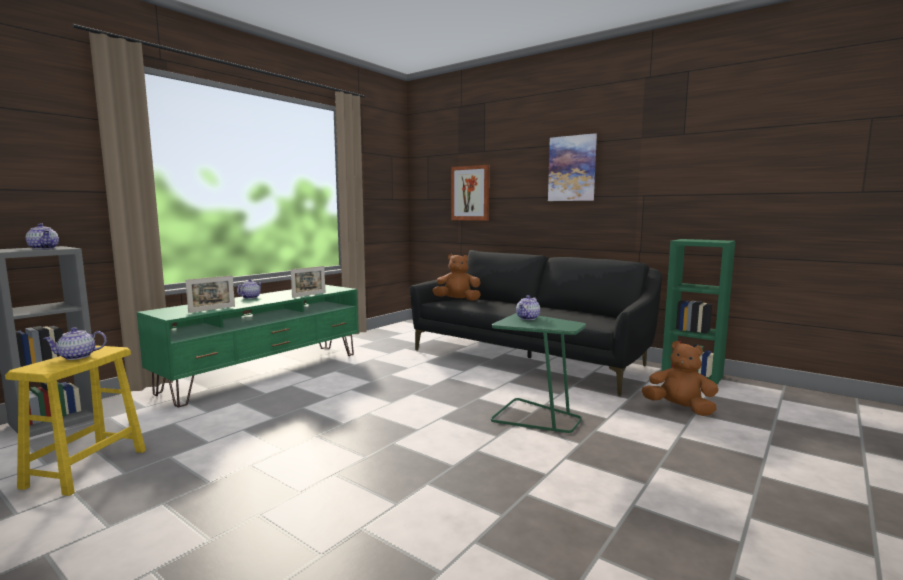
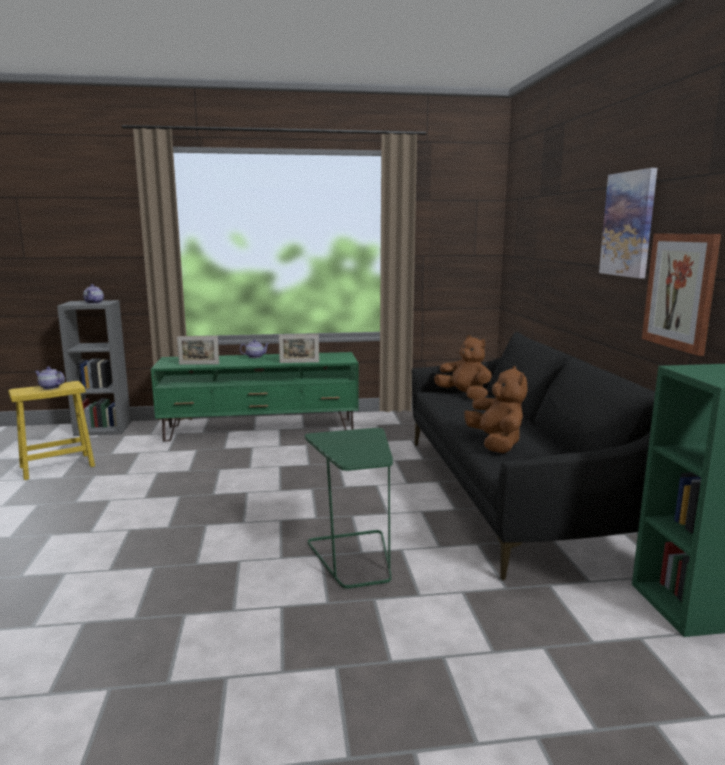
camera: 45 degrees right, 5 degrees up
(470, 193) = (543, 252): picture -> picture (680, 291)
(528, 318) = (361, 437): teapot -> none
(679, 408) = (538, 631): brown plush toy -> brown plush toy (496, 444)

